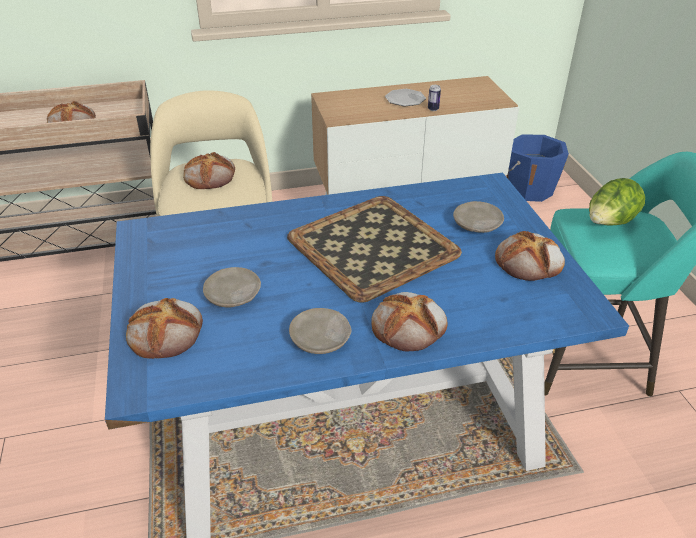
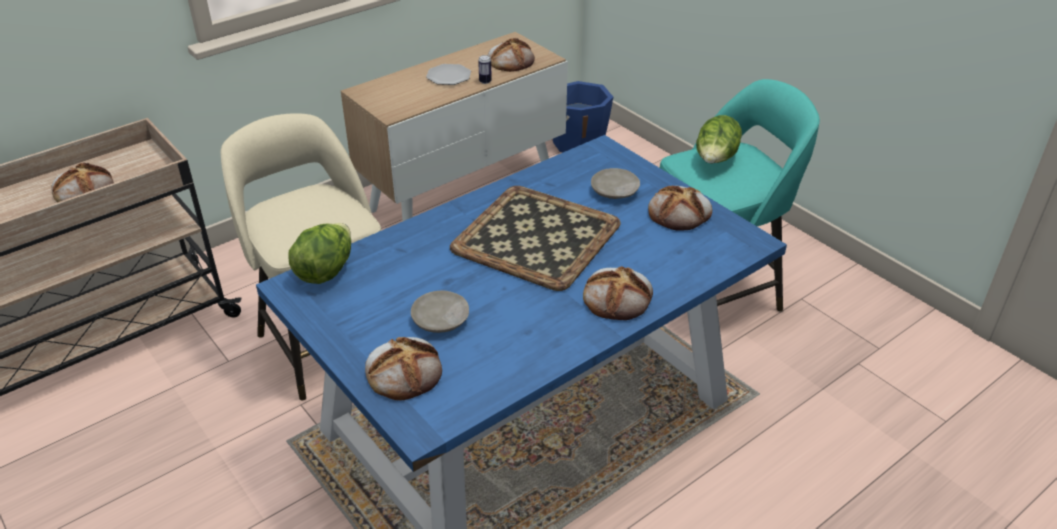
camera: 25 degrees left, 0 degrees up
(176, 225) = (326, 270): none -> lettuce
(210, 176) = (301, 211): bread -> bread (511, 60)
(320, 339) = (551, 332): beige plate -> none

